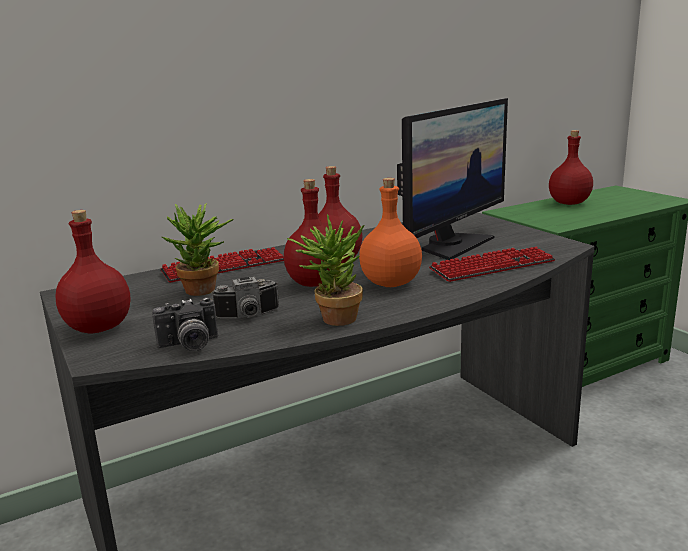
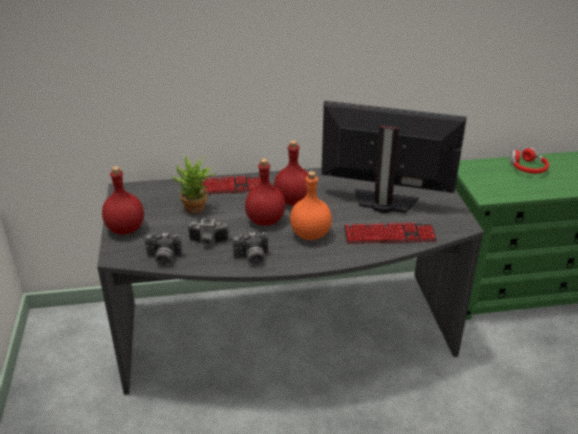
camera: 20 degrees right, 15 degrees up
(332, 318) = (252, 259): potted plant -> camera
(452, 245) = (384, 203): monitor -> monitor turned 135 degrees counterclockwise
(569, 203) = (527, 168): red bottle -> red headphones

